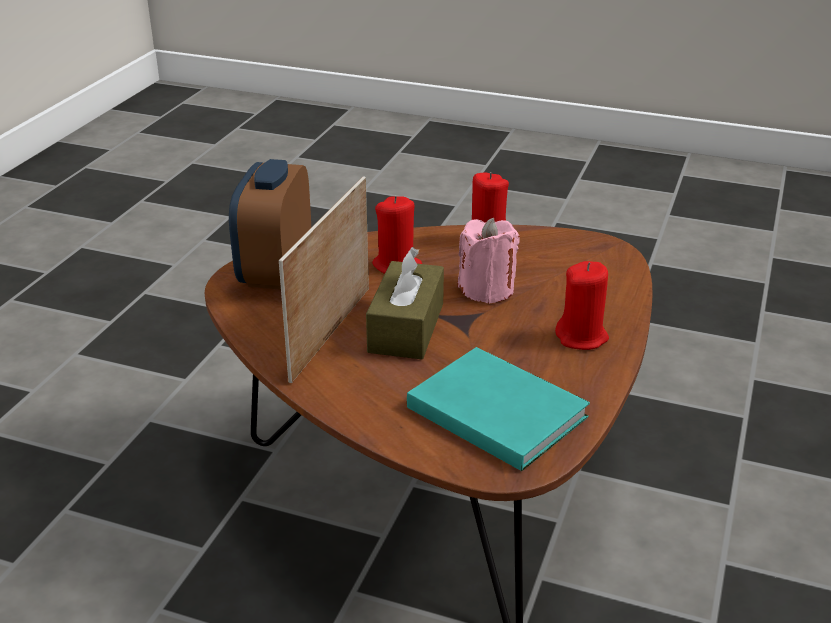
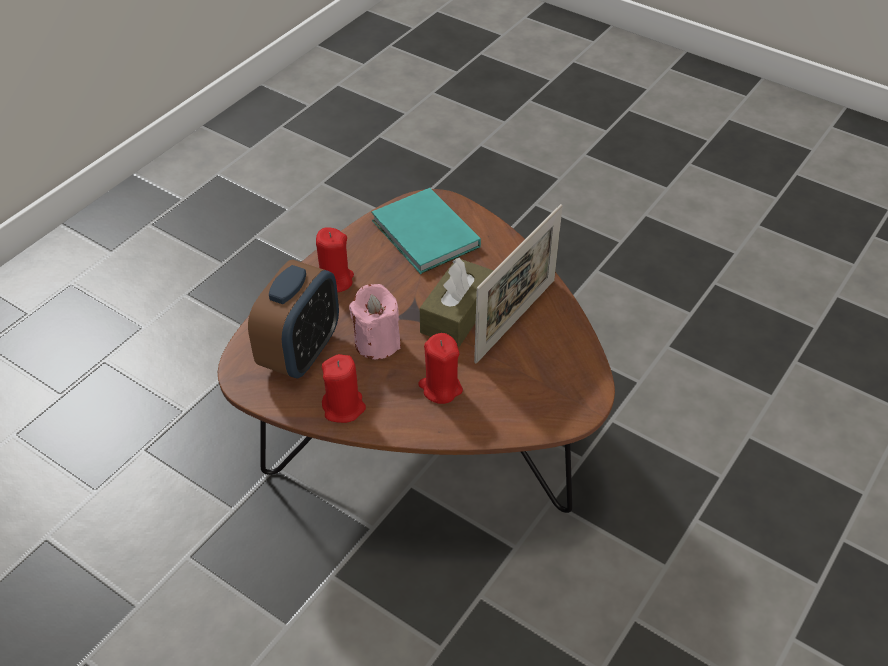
camera: 165 degrees left, 15 degrees up
(275, 273) = (550, 400): alarm clock -> alarm clock (301, 352)

